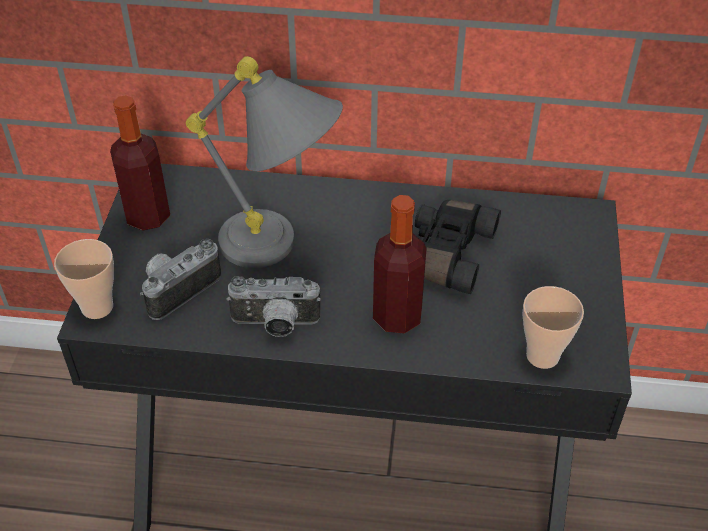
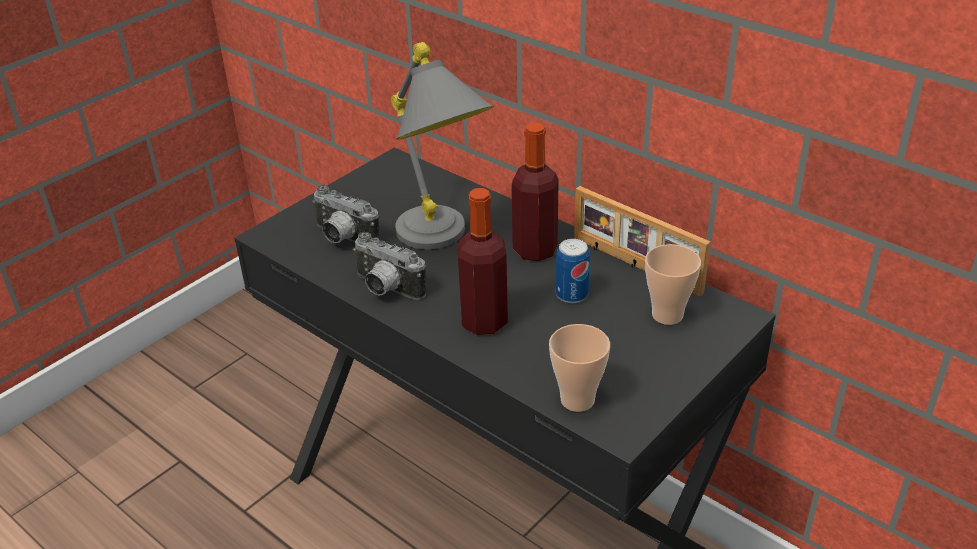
camera: 35 degrees right, 10 degrees down
(97, 307) = (277, 229): cup -> cup (667, 315)
(148, 216) = (369, 186): bottle -> bottle (535, 250)
(178, 288) = (342, 239): camera -> camera turned 135 degrees counterclockwise
(446, 254) = (571, 294): black binoculars -> can
(471, 201) = (635, 266): none -> picture frame

